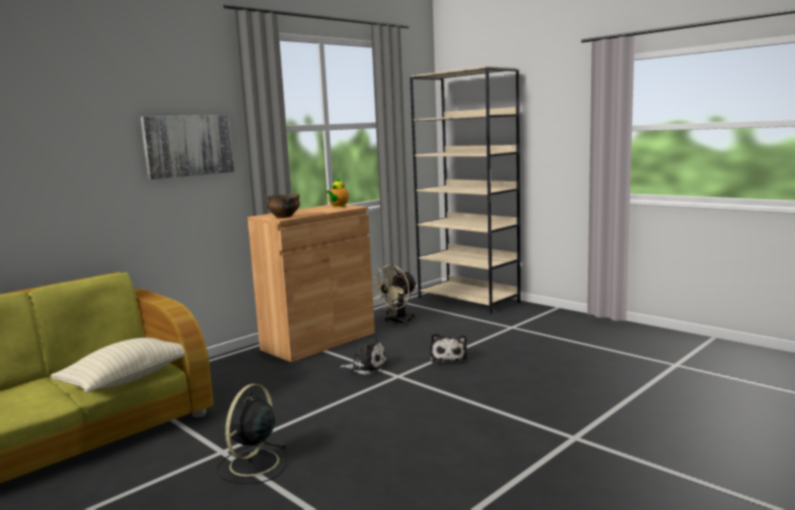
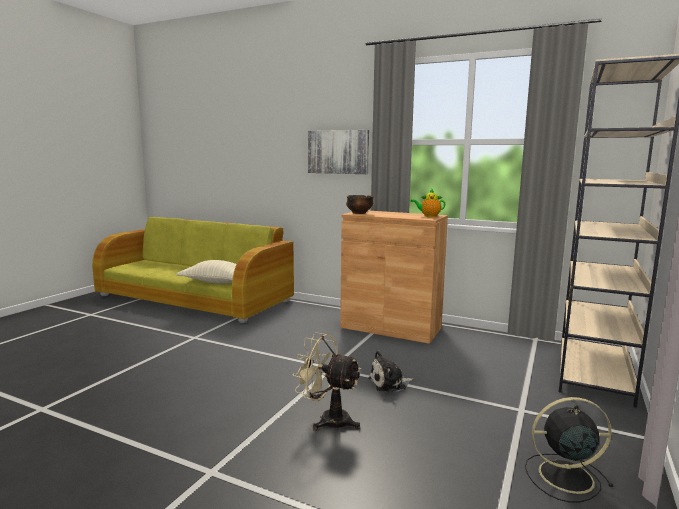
camera: 70 degrees right, 0 degrees up
(253, 464) = (176, 348): black fan -> black fan (563, 476)
(366, 367) = (344, 353): plush toy -> none
(397, 322) = (468, 348): beige fan -> beige fan (327, 419)

